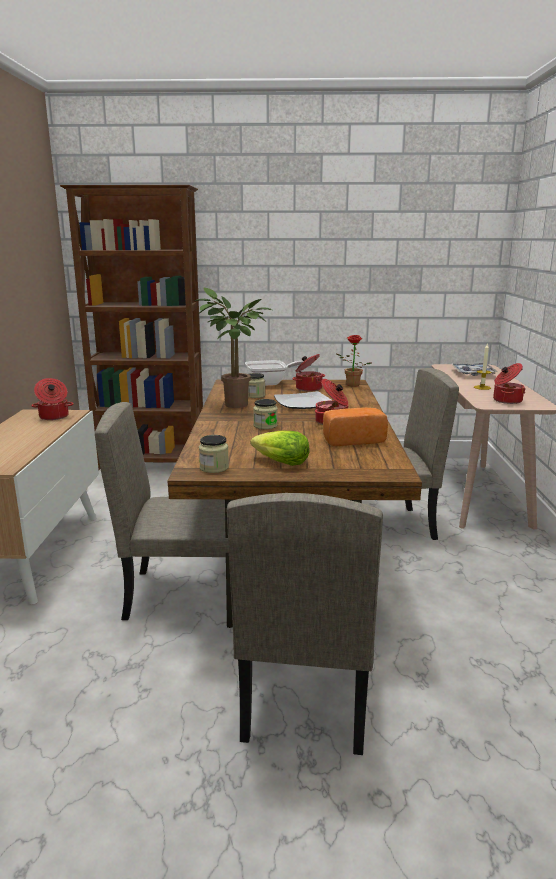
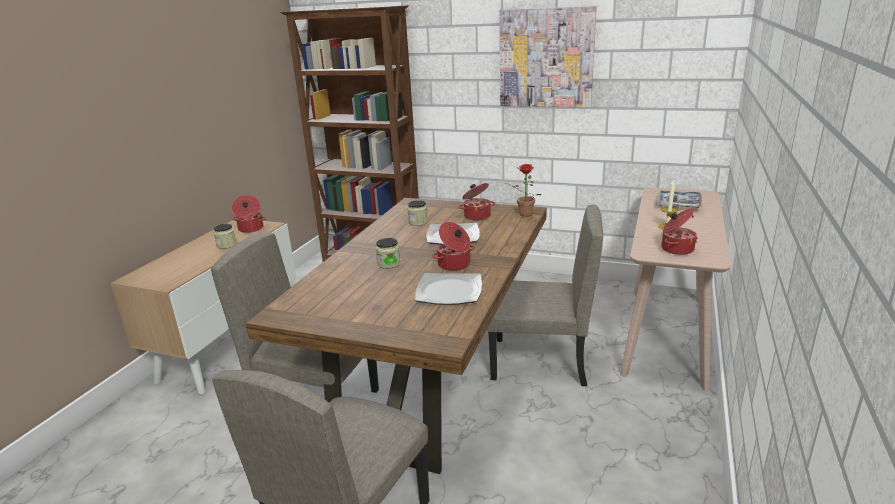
camera: 20 degrees right, 5 degrees up
(214, 468) = (295, 313): jar -> jar (226, 245)
(232, 405) = (386, 234): potted plant -> none
(271, 383) = (448, 206): frying pan -> none
(281, 463) = (356, 314): lettuce -> none
(338, 245) = (546, 58): none -> picture
(352, 440) = (449, 292): bread -> plate

